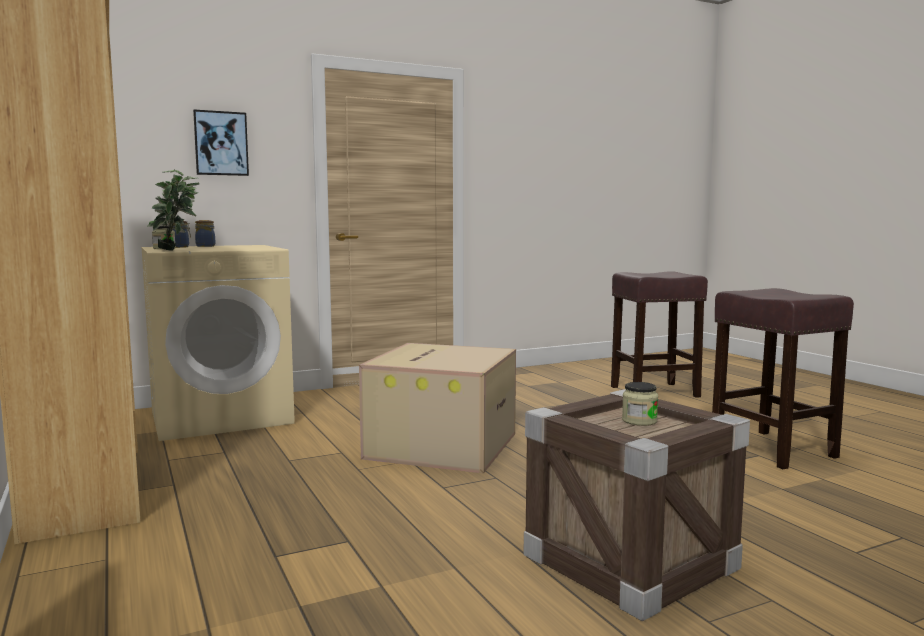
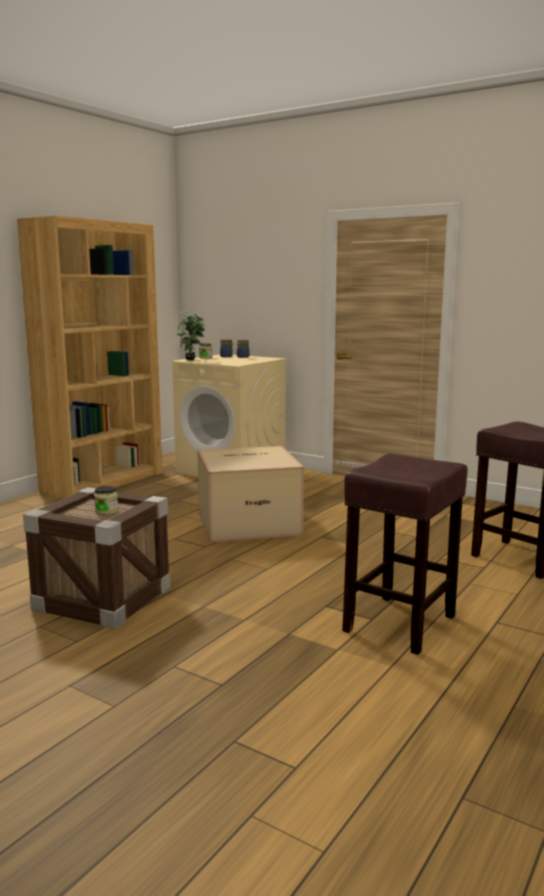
camera: 60 degrees right, 5 degrees up
(221, 143) = (269, 285): picture -> none

